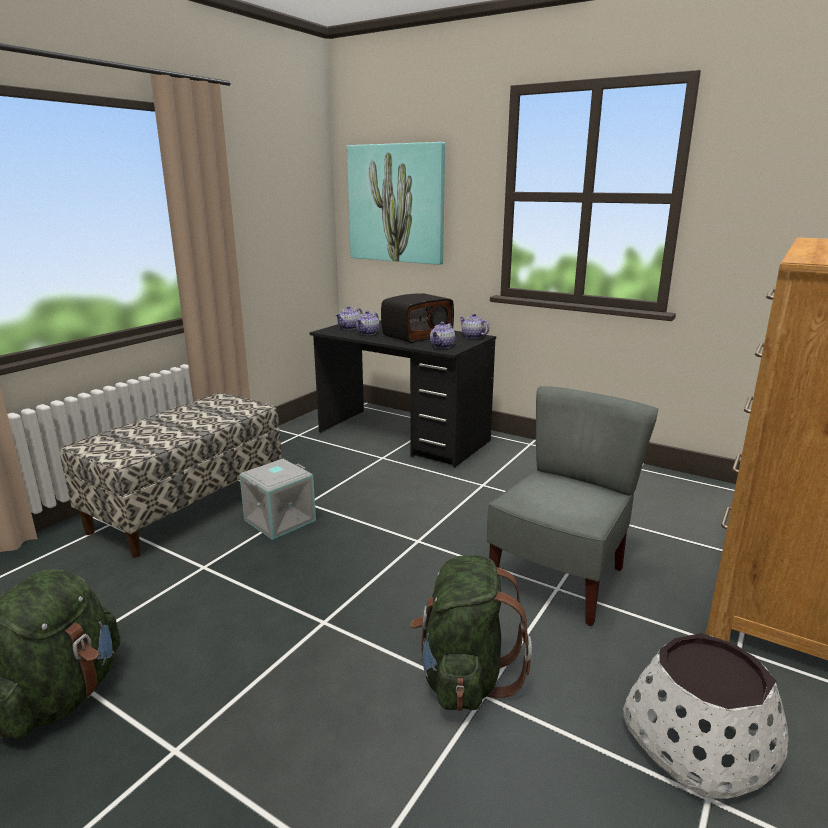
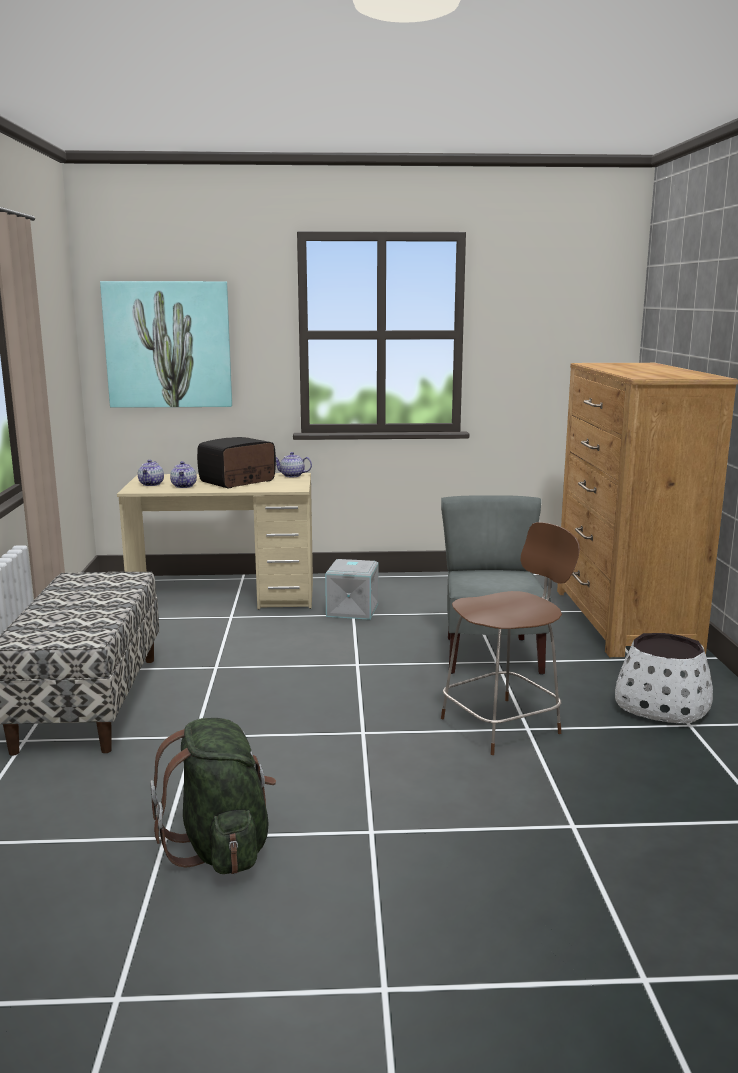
camera: 35 degrees left, 5 degrees down
(279, 519) = (209, 685): grey storage box -> grey storage box (351, 610)
(403, 437) = (225, 596): black desk -> beige desk
(417, 335) = (238, 481): radio -> radio turned 150 degrees counterclockwise
(442, 346) = (282, 486): teapot -> none
(464, 677) = (503, 724): green backpack -> brown chair

